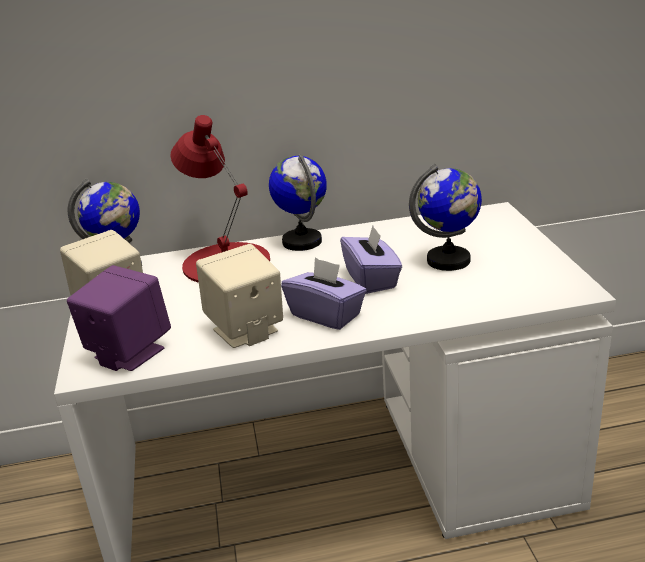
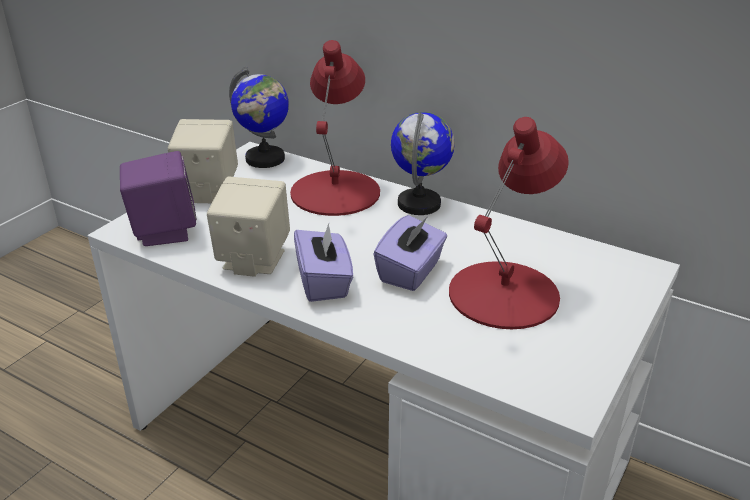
camera: 40 degrees right, 5 degrees up
(449, 261) = (505, 294): globe -> red table lamp

